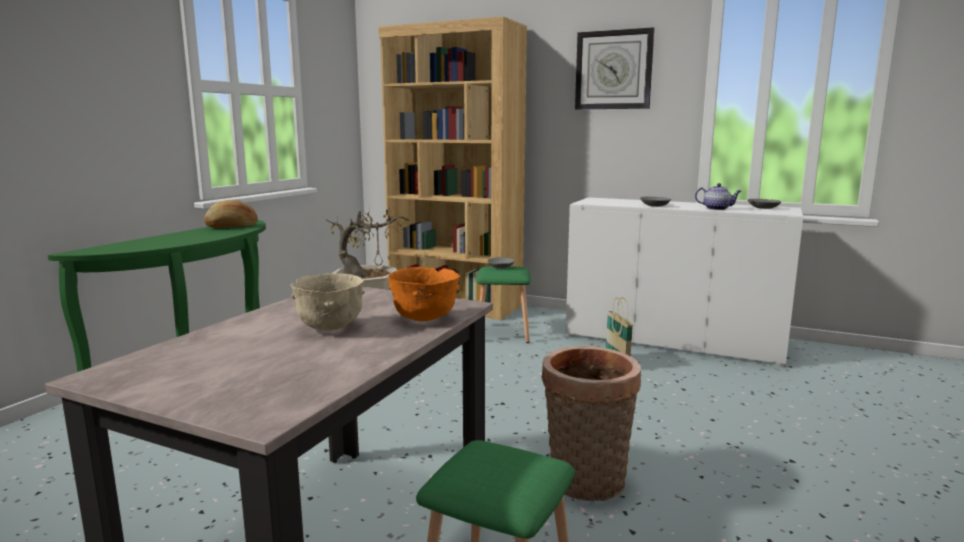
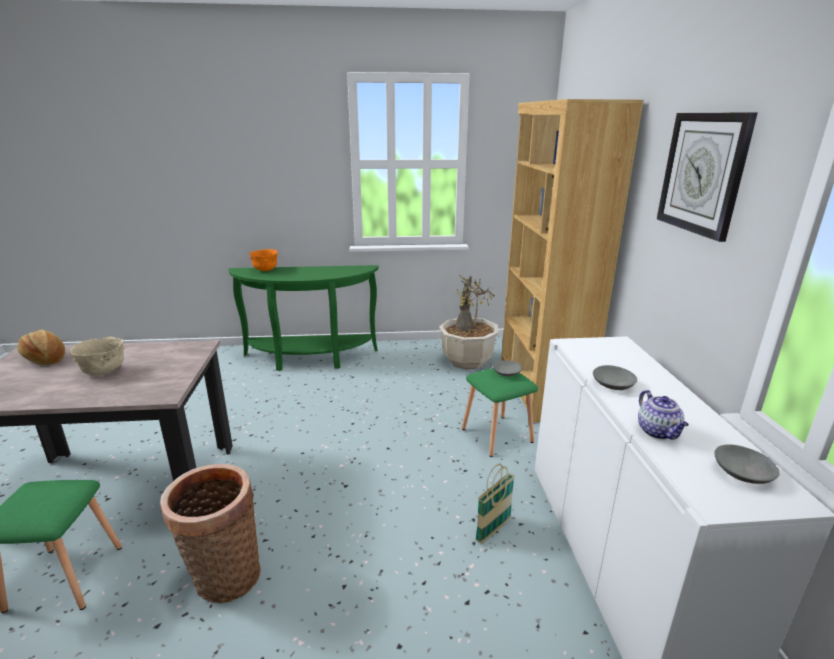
camera: 60 degrees right, 10 degrees up
(231, 226) = (343, 270): bread -> bread (45, 358)
(424, 319) = (125, 392): orange bowl -> orange bowl (265, 270)

